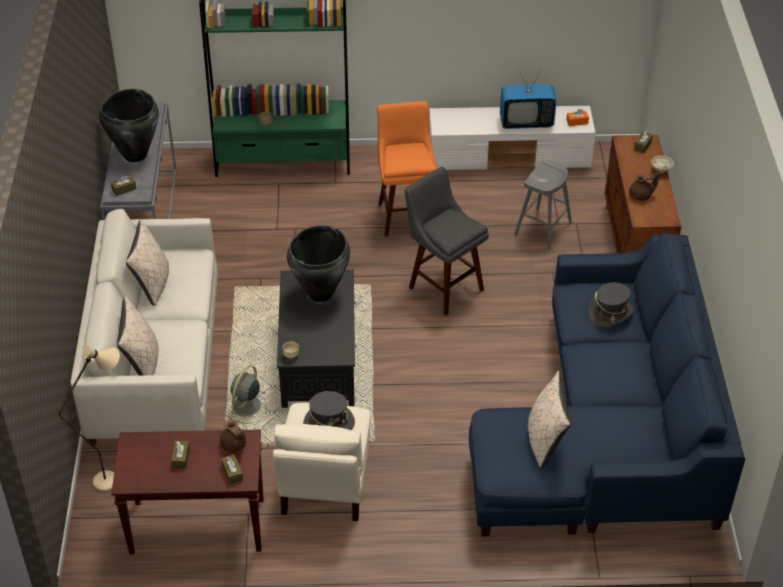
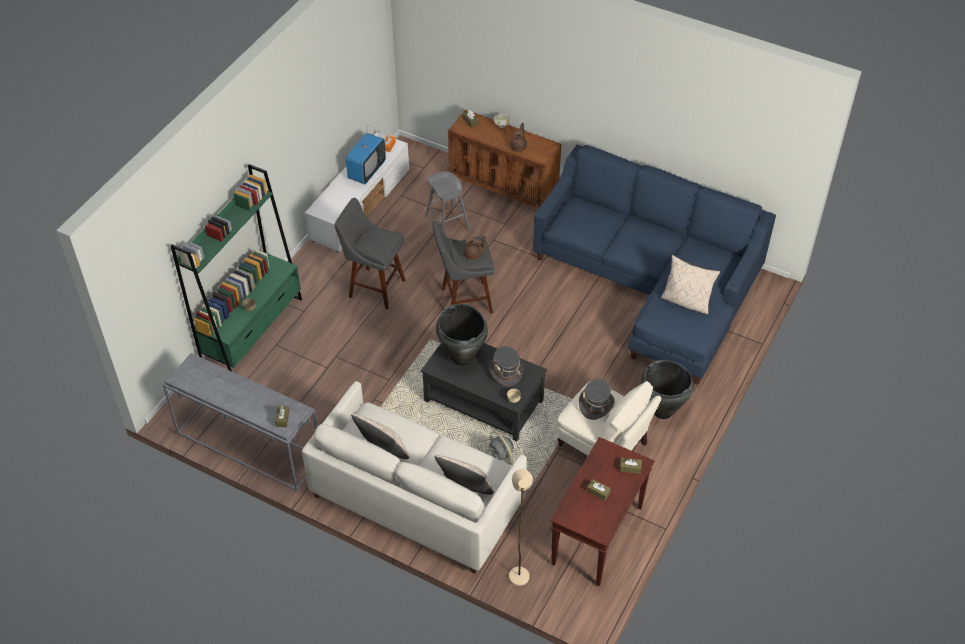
camera: 60 degrees left, 5 degrees up
(135, 155) = (244, 396): black vase -> black vase (662, 411)
(234, 445) = (605, 457): brown teapot -> brown teapot (473, 255)
(406, 215) = (374, 287): orange stool -> grey stool
(610, 313) = (596, 219): grey hat -> grey hat (506, 371)

